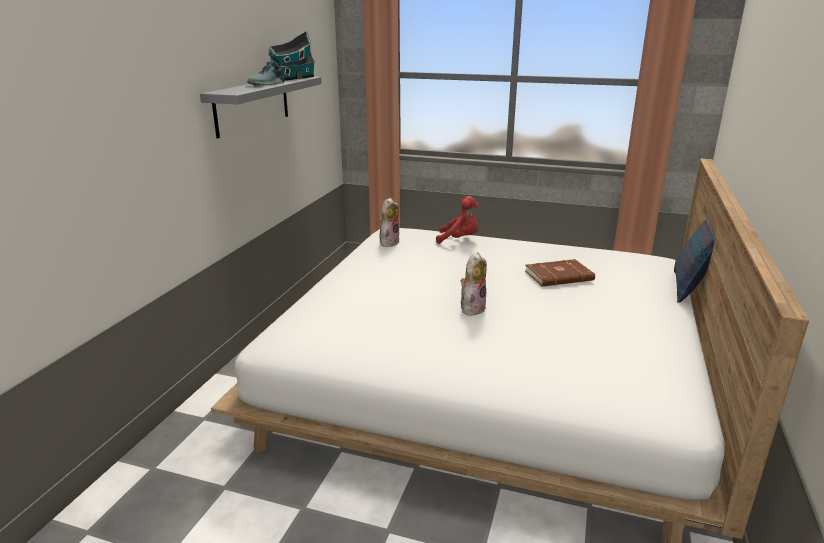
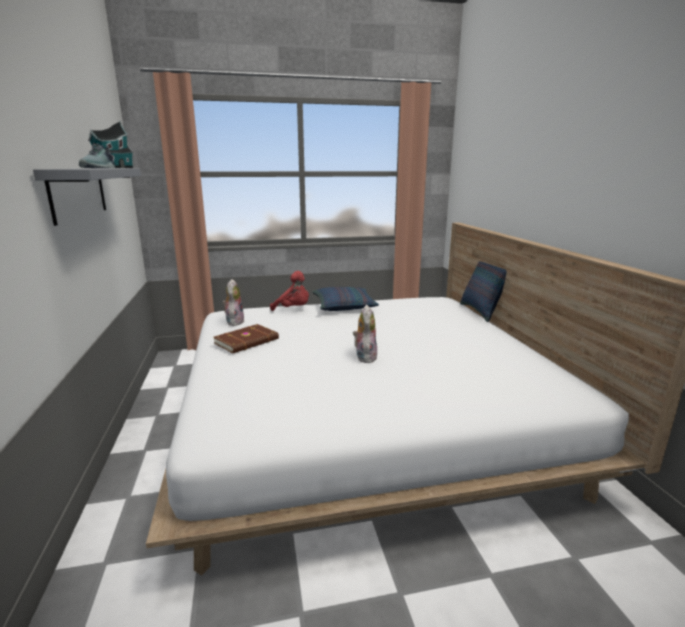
camera: 30 degrees left, 5 degrees down
(459, 239) = (293, 309): red plush toy -> red plush toy turned 45 degrees clockwise
(517, 247) = (344, 307): none -> blue pillow
(560, 276) = (399, 320): brown book -> brown book (247, 341)

